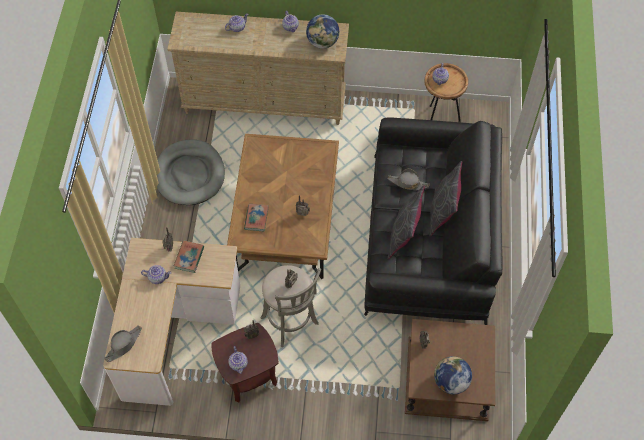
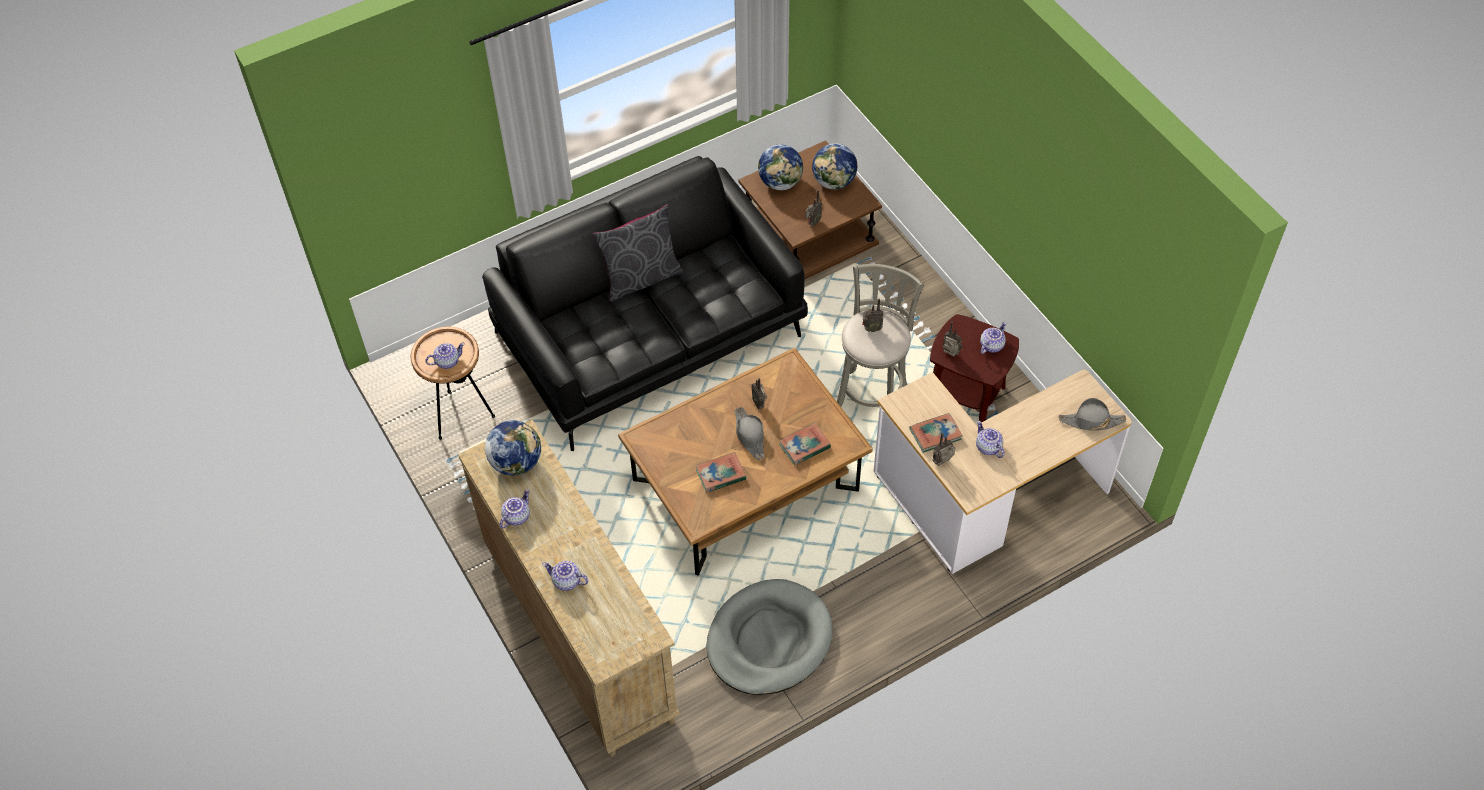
camera: 125 degrees left, 5 degrees down
(273, 169) = (720, 474): none -> book
(403, 236) = (703, 296): grey pillow -> none
(408, 183) = (626, 329): grey hat -> grey hat (749, 436)
(473, 348) = (780, 182): none -> globe

